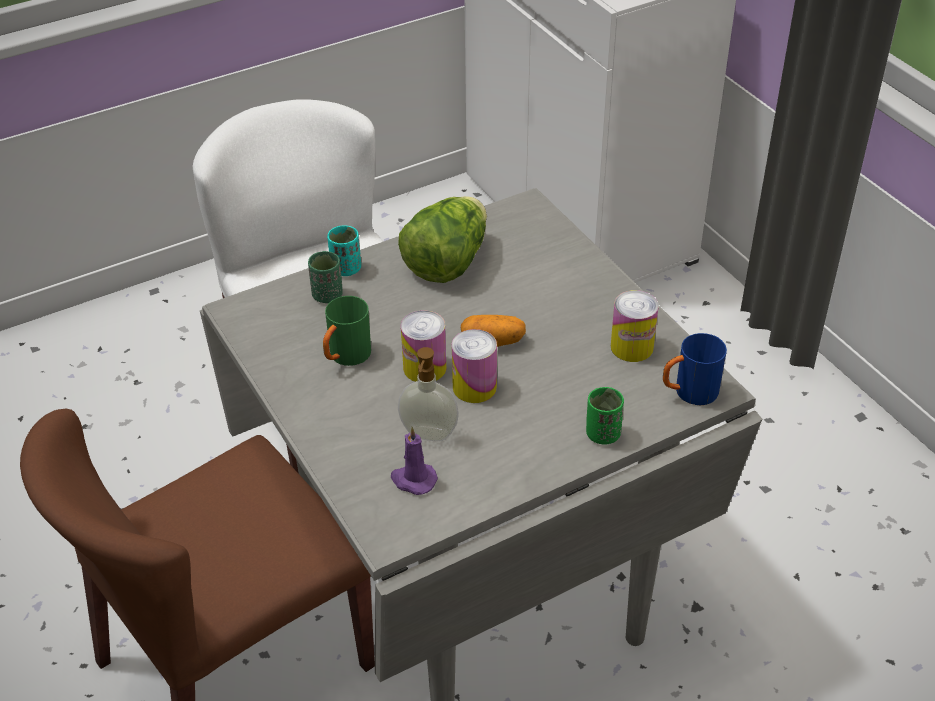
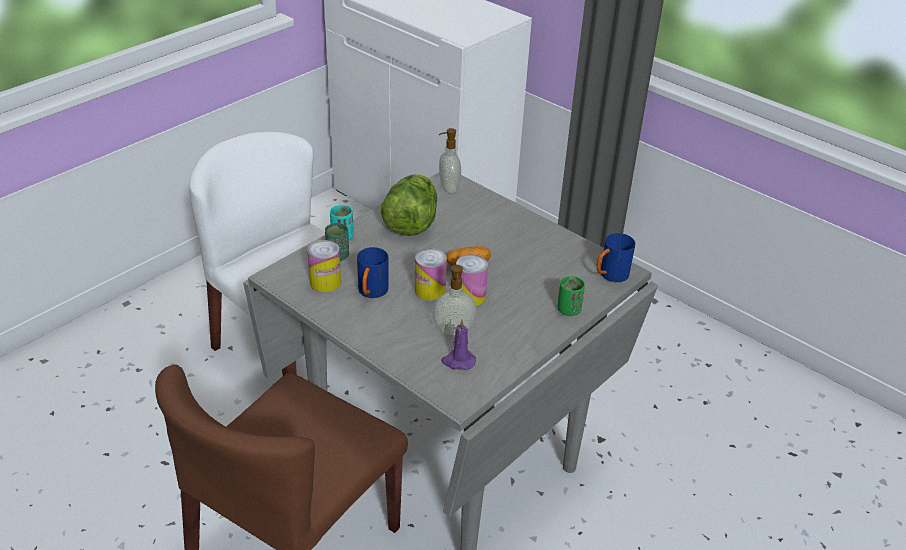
camera: 20 degrees left, 5 degrees down
(345, 358) = (371, 293): green mug -> blue mug
(522, 218) = (448, 188): none -> soap dispenser
(632, 347) = (560, 255): can -> can (325, 282)

